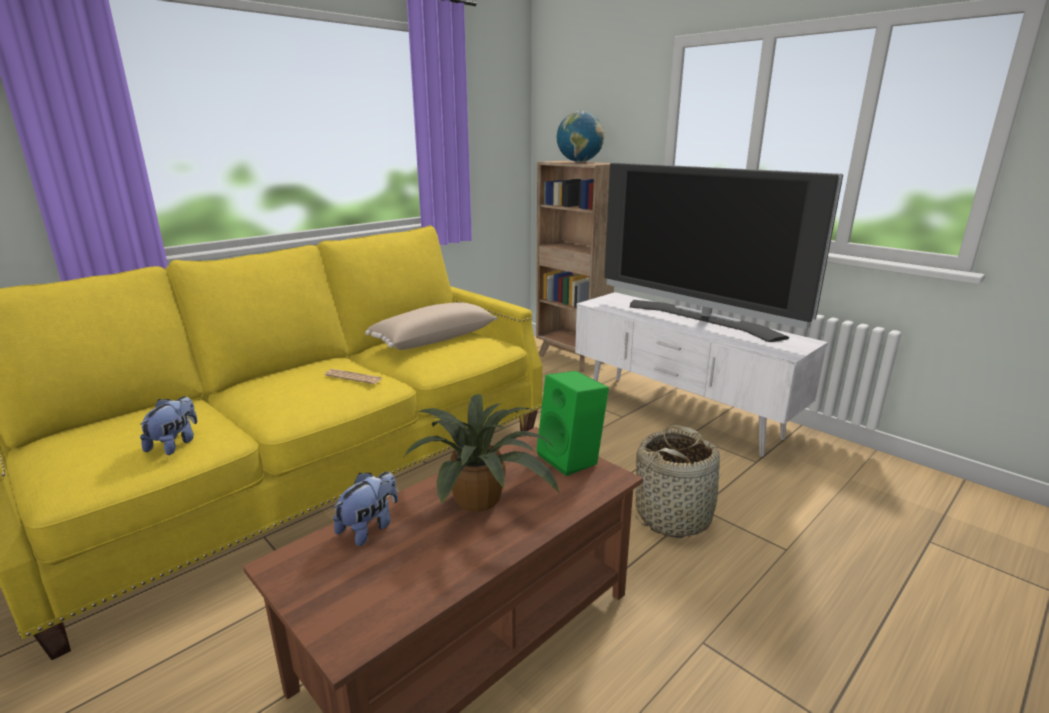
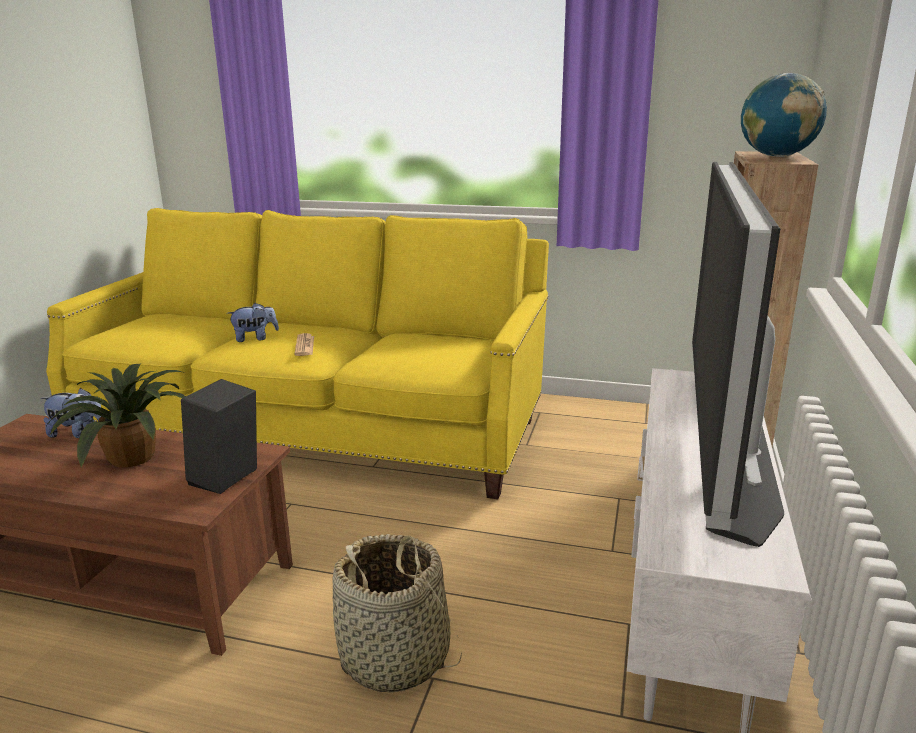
camera: 60 degrees right, 0 degrees up
(175, 444) = (153, 340): plush toy -> plush toy (255, 338)
(433, 339) = (435, 344): beige pillow -> none
(572, 459) = (227, 480): green speaker -> black speaker

